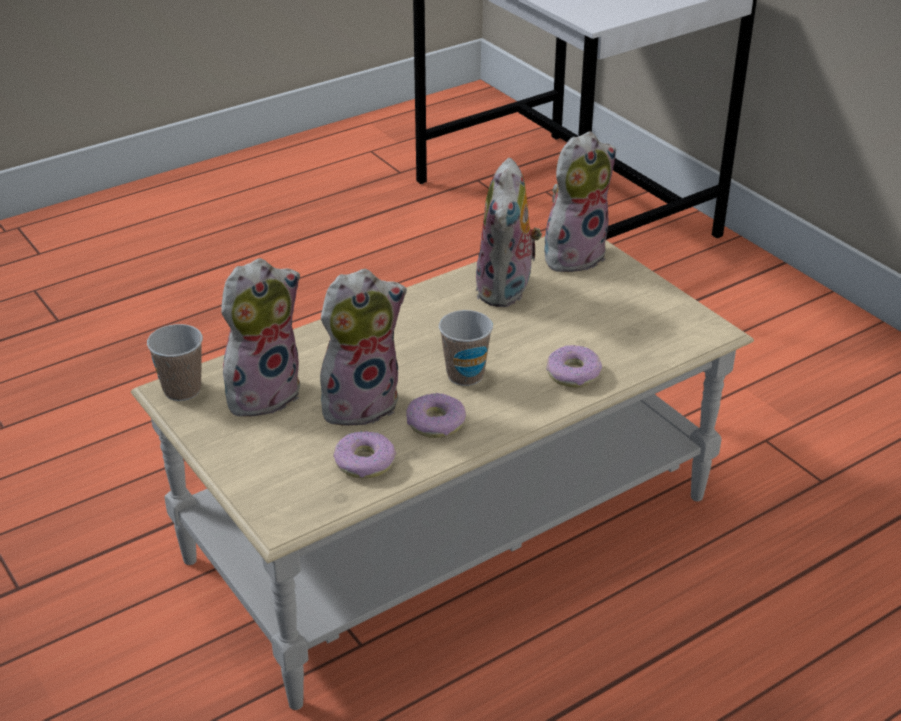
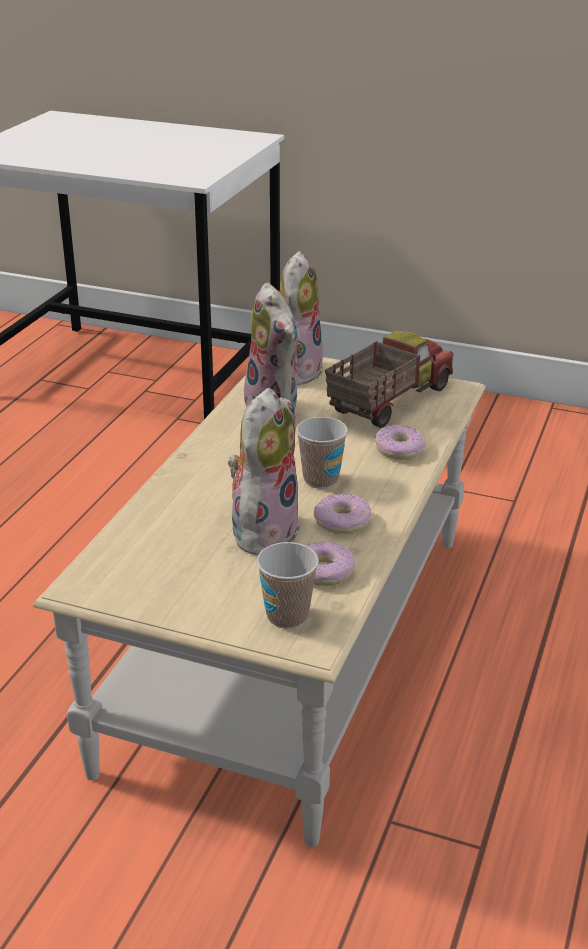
camera: 35 degrees left, 5 degrees down
(182, 390) = (90, 582): cup -> cup (287, 616)
(263, 392) = (169, 555): plush toy -> none
(624, 319) = (388, 401): none -> toy truck

